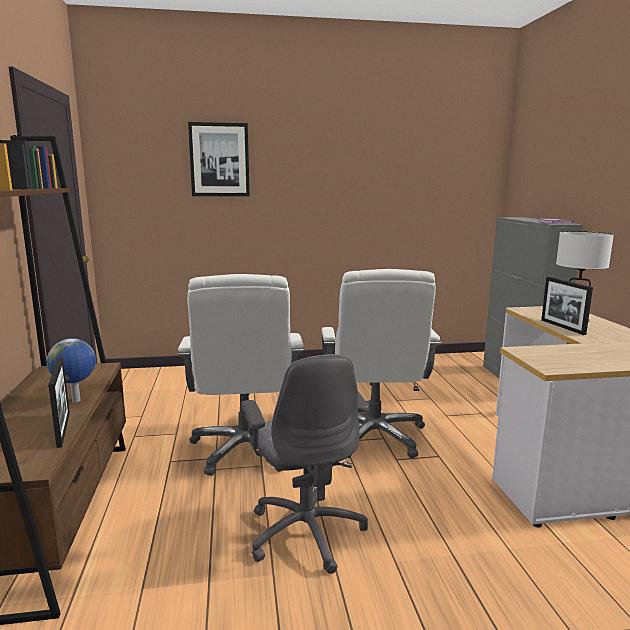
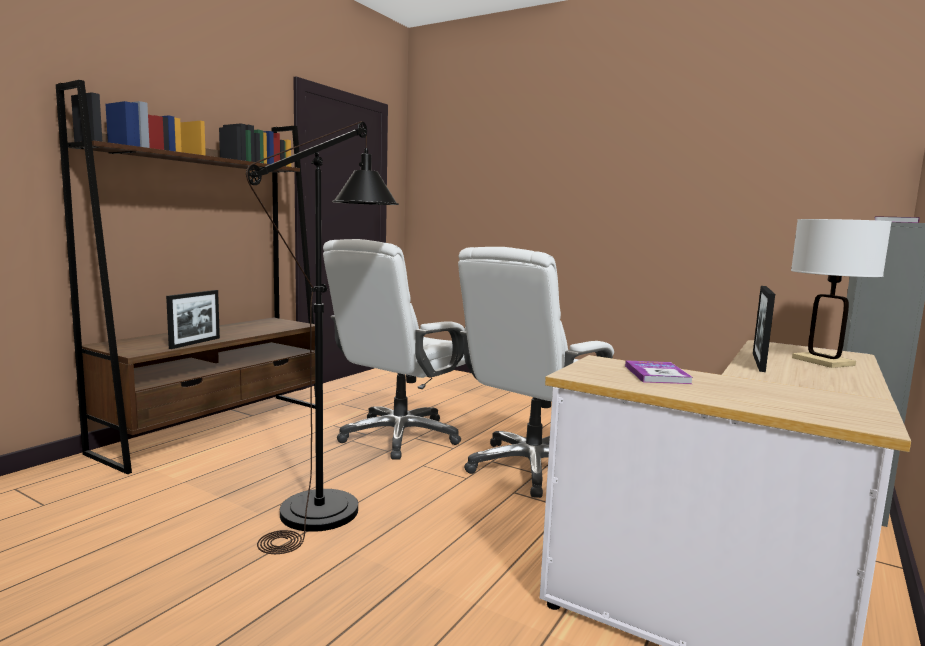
camera: 40 degrees right, 5 degrees down
(77, 401) = (240, 334): globe -> none
(219, 160) = (515, 158): picture -> none
(306, 531) = (332, 502): grey office chair -> black floor lamp
(569, 353) = (657, 374): none -> book

